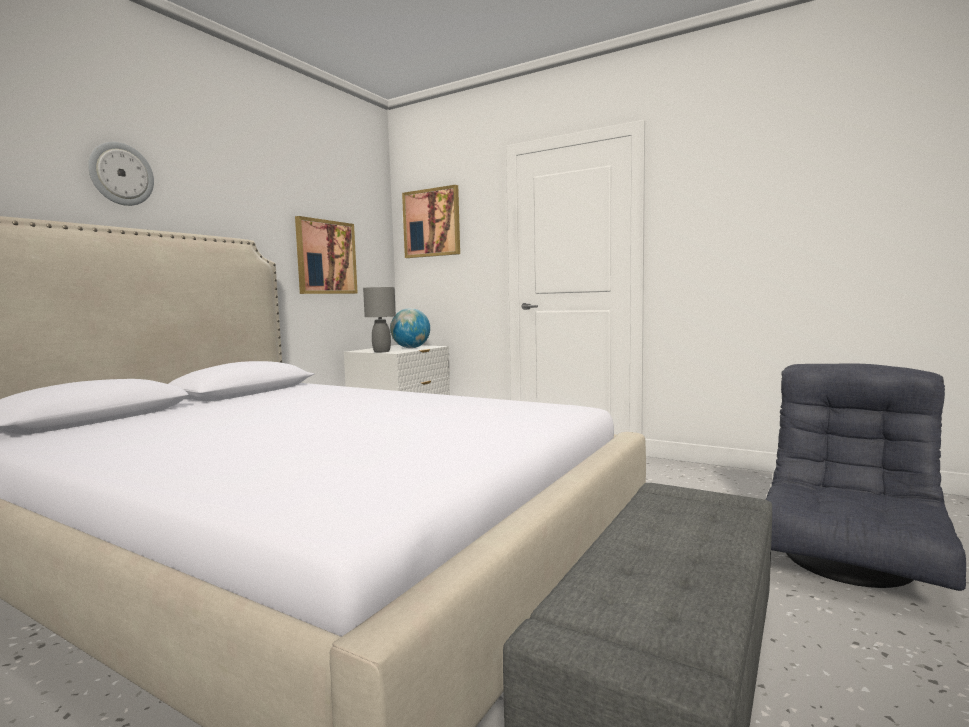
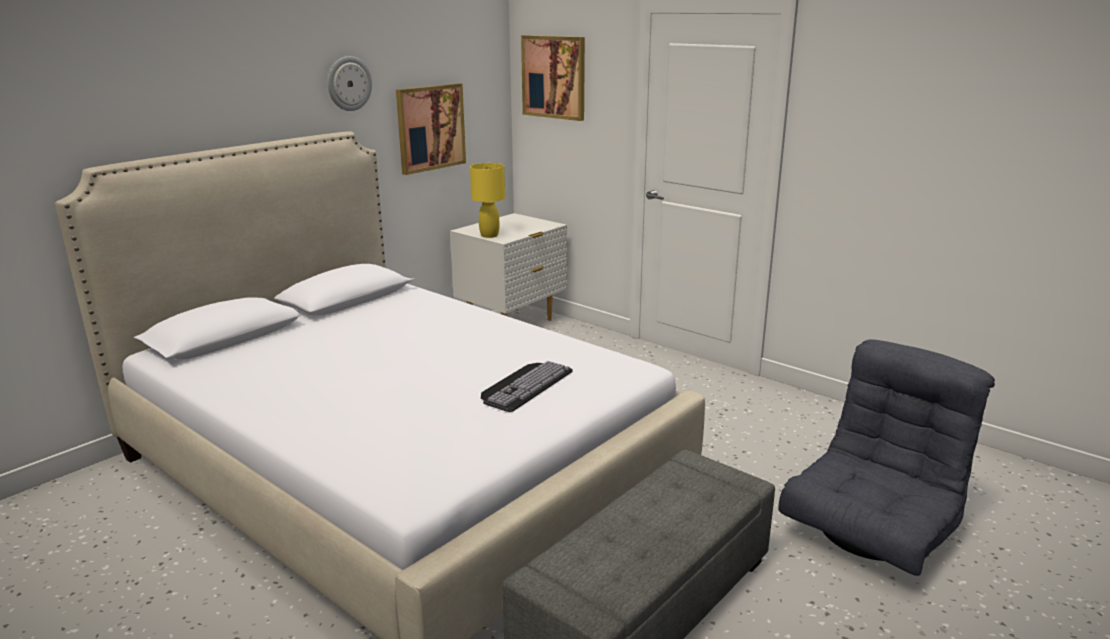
camera: 10 degrees right, 15 degrees up
(121, 174) = (227, 89): wall clock -> wall clock (349, 83)
(382, 351) = (489, 235): grey table lamp -> yellow table lamp
(411, 348) = (523, 227): globe -> none
(459, 423) = (524, 384): none -> keyboard

